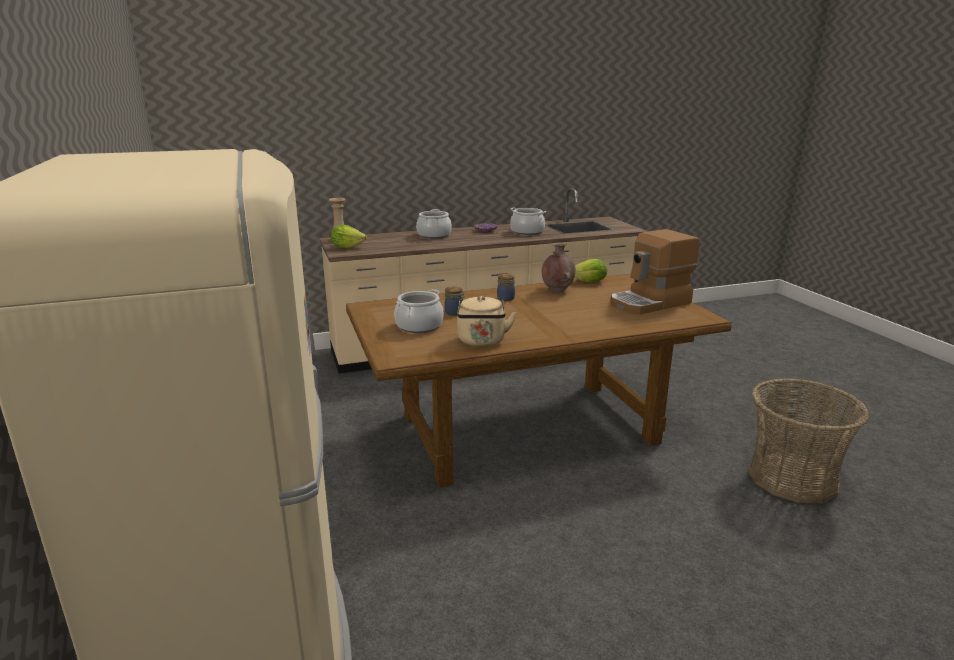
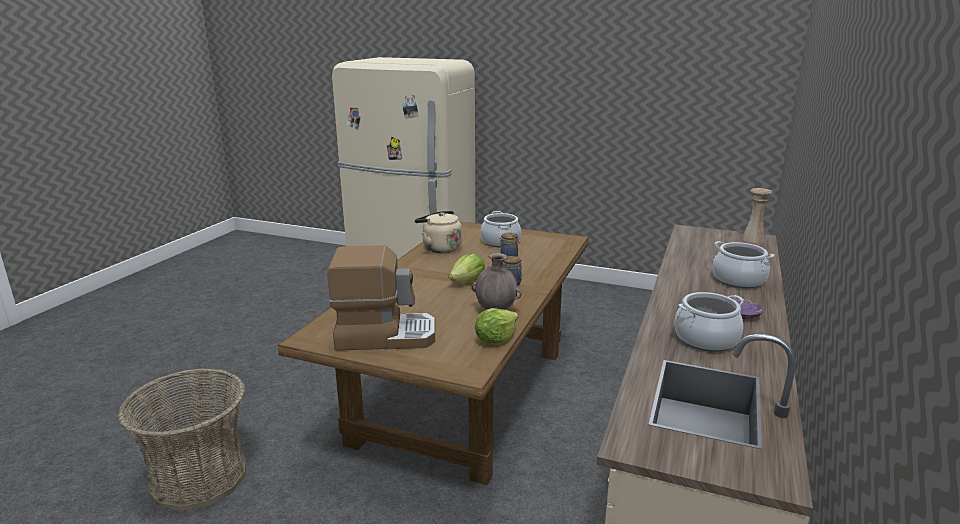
camera: 130 degrees right, 0 degrees up
(347, 247) = (713, 236): lettuce -> lettuce (467, 282)
(650, 303) = (385, 335): coffee machine -> coffee machine turned 75 degrees clockwise

